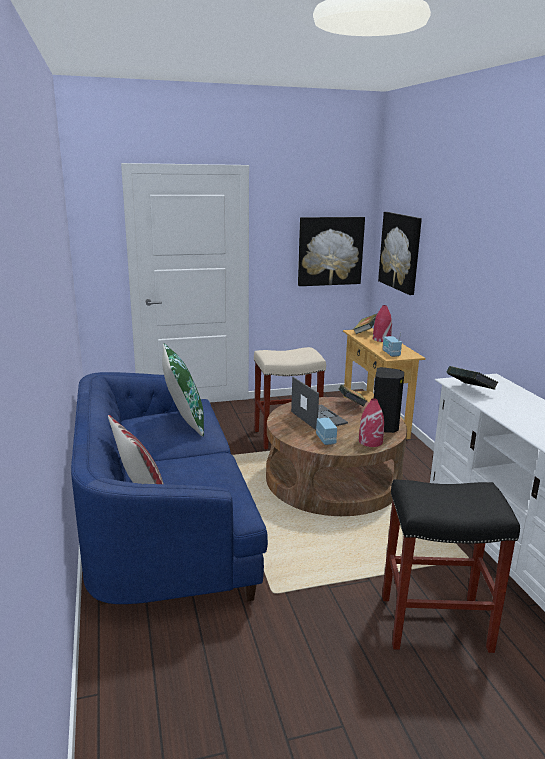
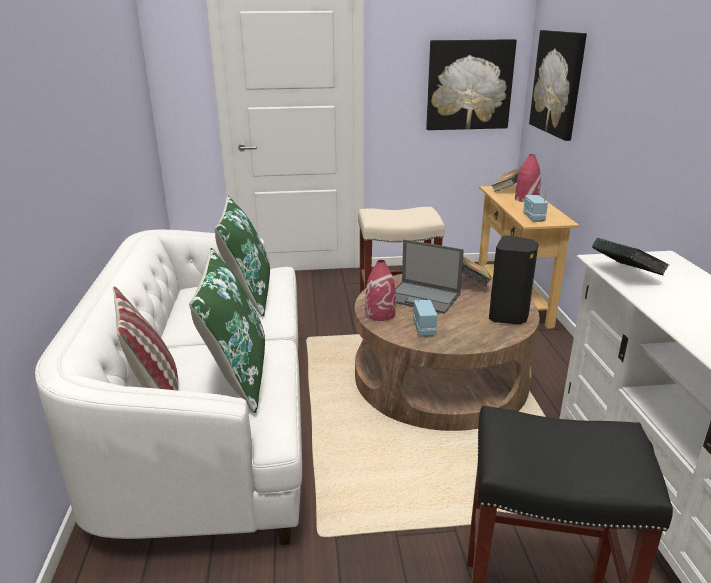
camera: 10 degrees right, 5 degrees up
(164, 523) = (213, 421): blue sofa -> white sofa
(202, 479) = (237, 376): none -> green pillow
(318, 417) = (423, 297): laptop -> laptop turned 135 degrees clockwise
(370, 441) = (484, 335): red vase -> red vase (380, 314)

